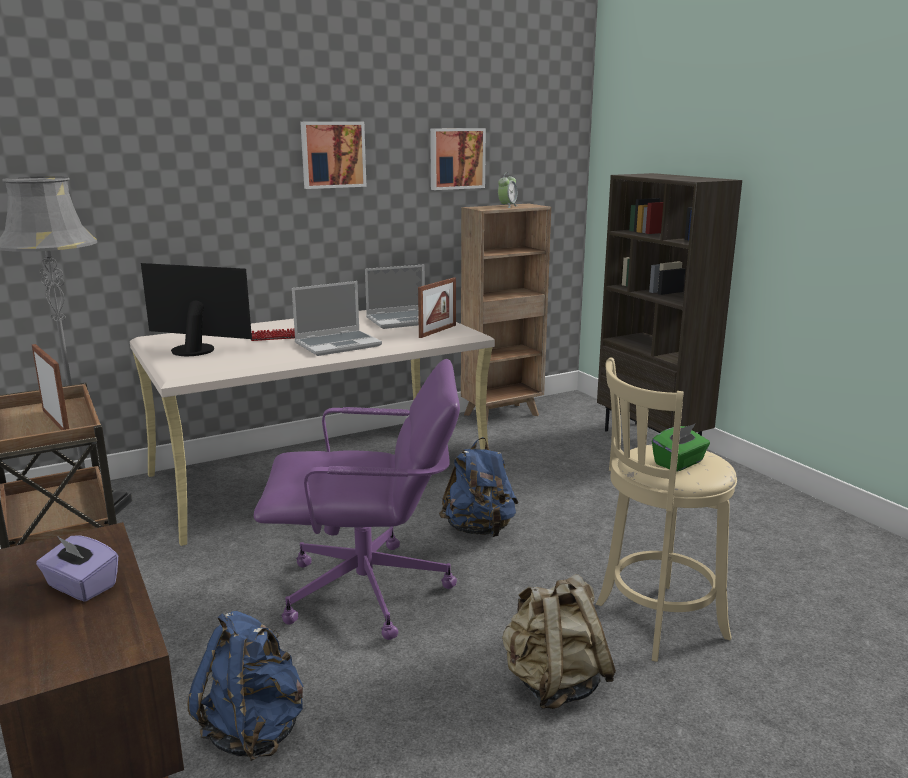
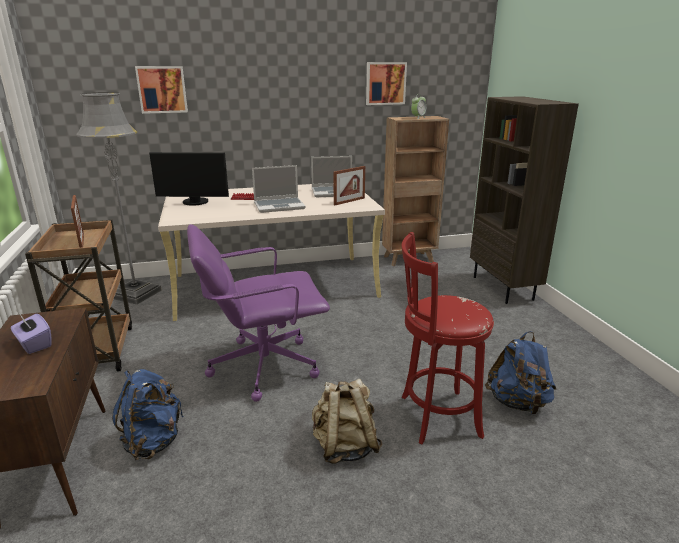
camera: 15 degrees right, 5 degrees up
(195, 349) = (194, 202): monitor -> monitor turned 150 degrees clockwise
(332, 155) = (297, 80): picture -> picture (162, 89)
(368, 592) = (262, 366): purple office chair -> purple office chair turned 150 degrees clockwise
(479, 530) = (352, 335): blue backpack -> blue backpack (518, 403)
(654, 622) = (435, 416): beige stool -> red stool
(679, 463) = (450, 311): green tissue box -> none

